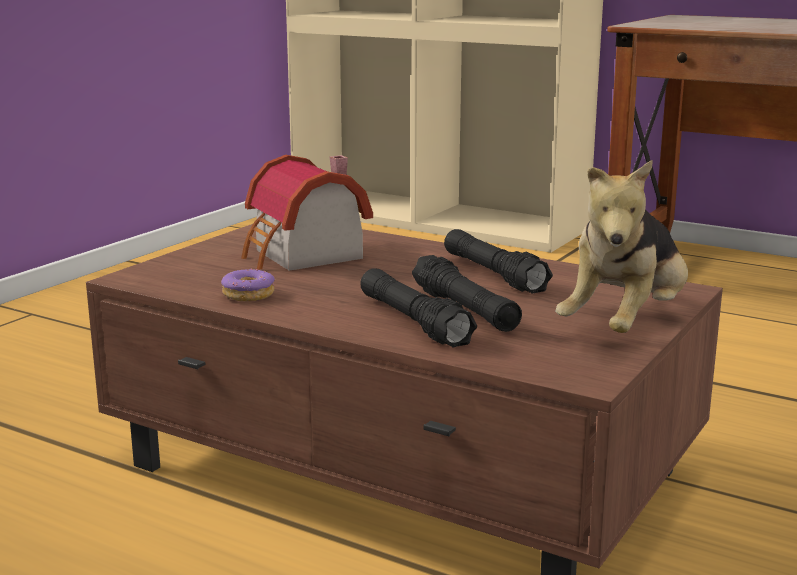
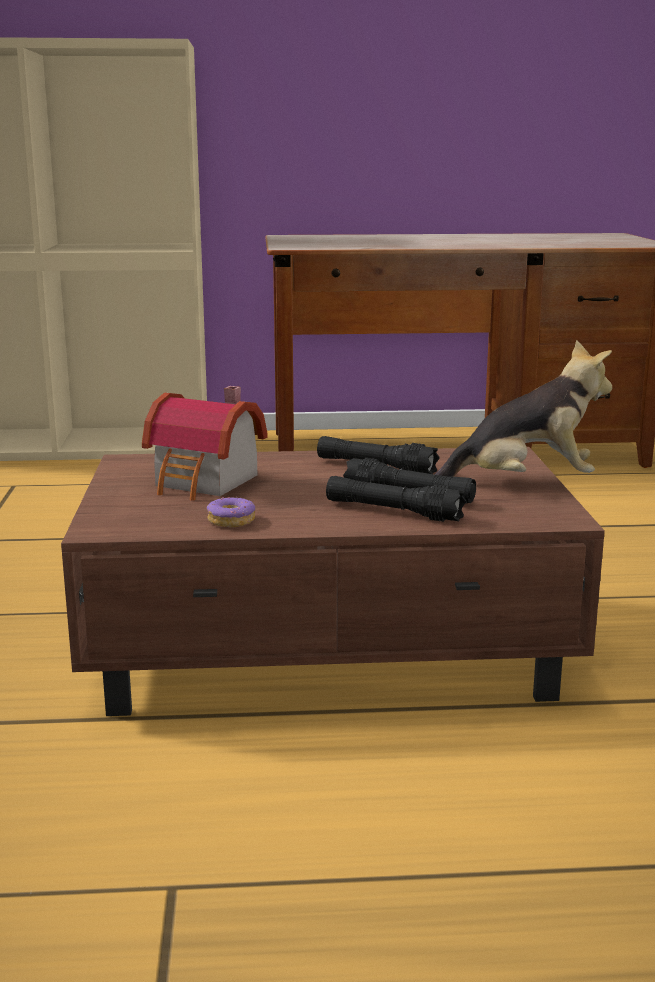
camera: 35 degrees left, 0 degrees up
(625, 326) = (525, 483): plush toy -> plush toy turned 90 degrees counterclockwise

